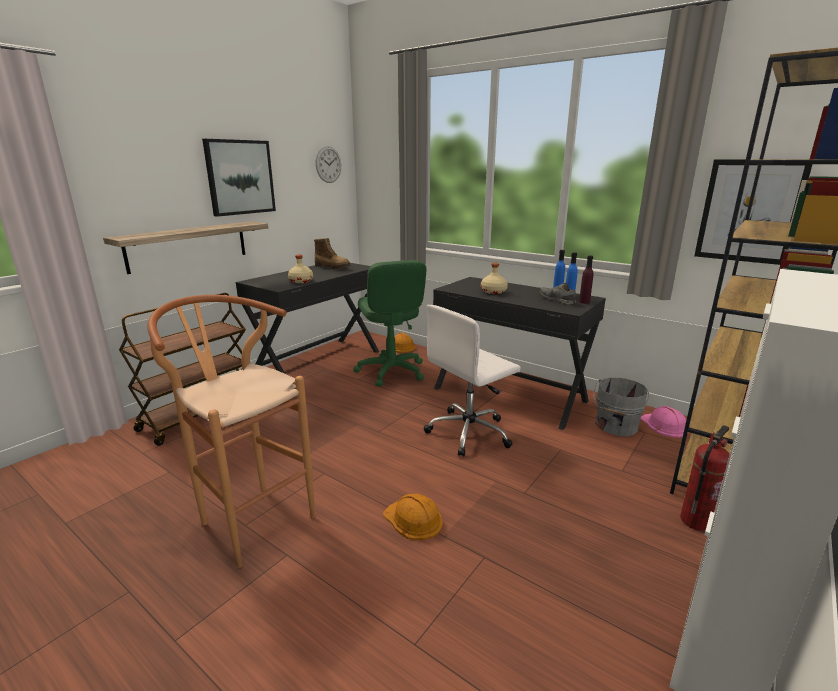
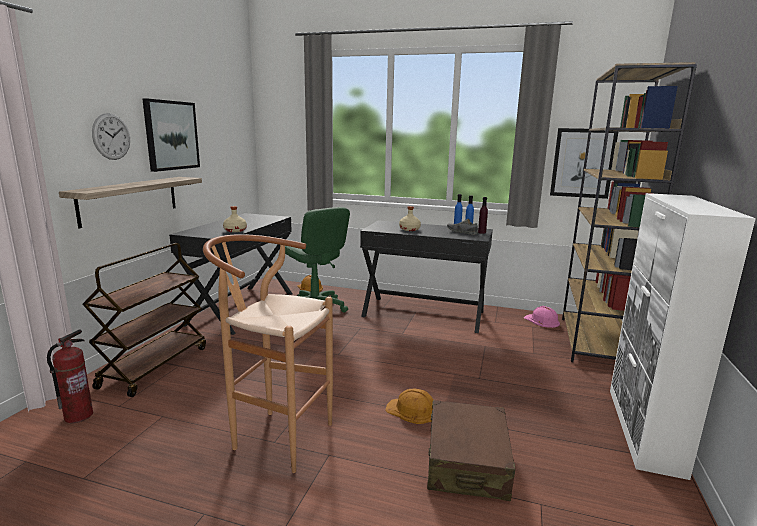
camera: 20 degrees left, 5 degrees down
(328, 164) = (236, 126): wall clock -> wall clock (111, 136)
(333, 267) = (250, 218): boot -> none
(433, 607) = (467, 462): none -> brown suitcase
(470, 432) = (412, 344): white office chair -> none
(615, 426) = (511, 325): grey bucket -> none
(695, 521) = (595, 375): fire extinguisher -> fire extinguisher (78, 415)

